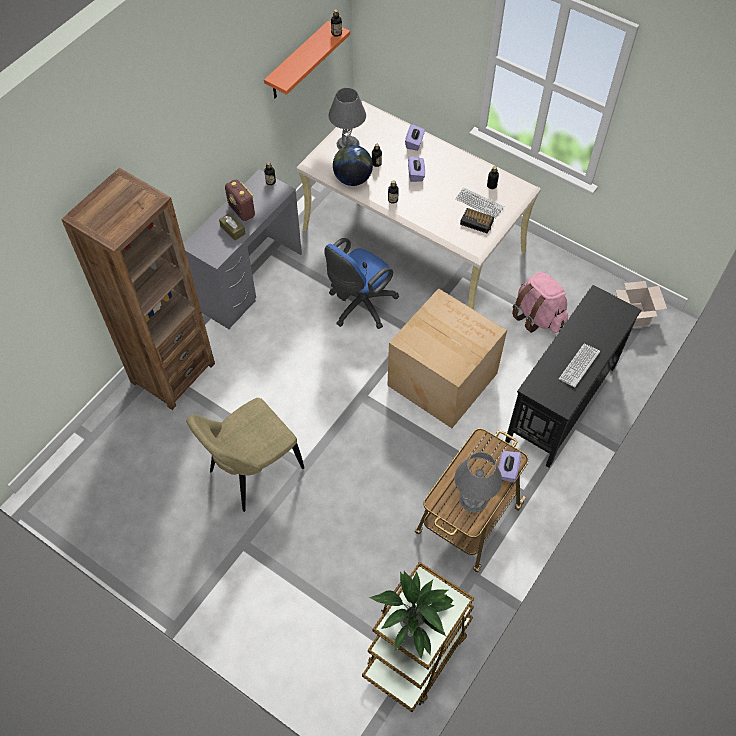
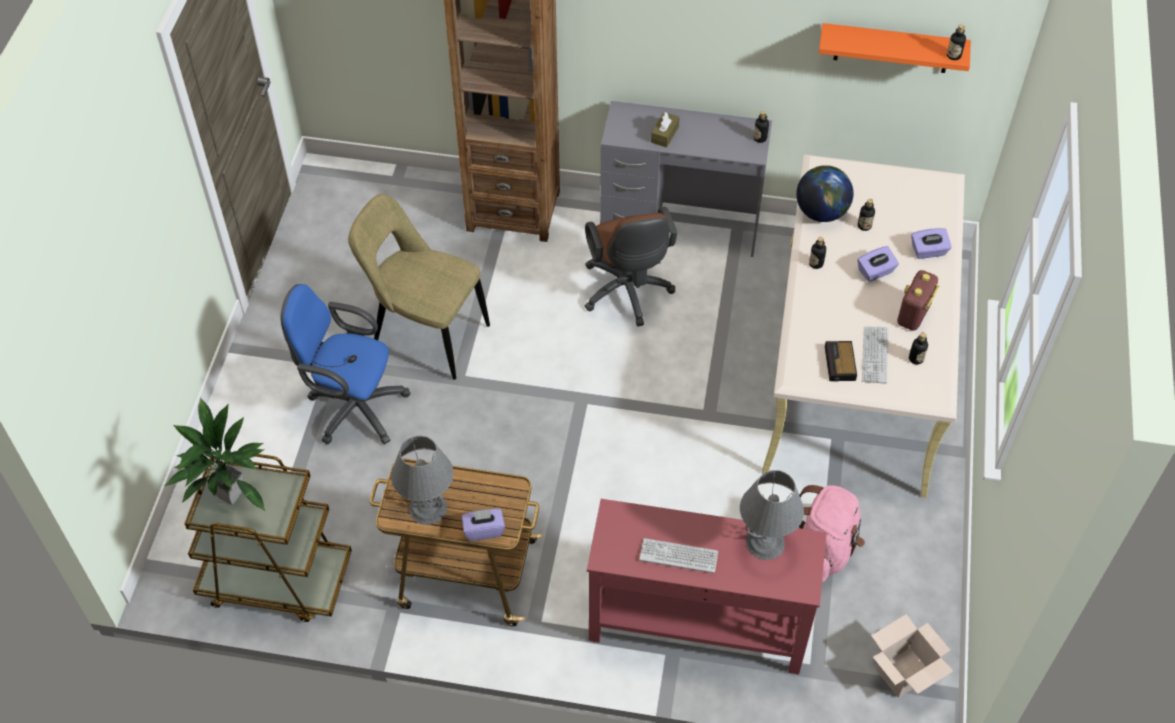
camera: 65 degrees right, 5 degrees down
(242, 211) = (698, 131): radio -> radio (913, 315)
(290, 334) = (627, 294): none -> brown office chair
(347, 144) = (875, 186): grey table lamp -> grey table lamp (765, 542)
(359, 306) = (712, 345): blue office chair -> blue office chair (352, 407)
(442, 378) = (657, 472): cardboard box -> none
(560, 403) = (696, 623): black console table -> red console table

